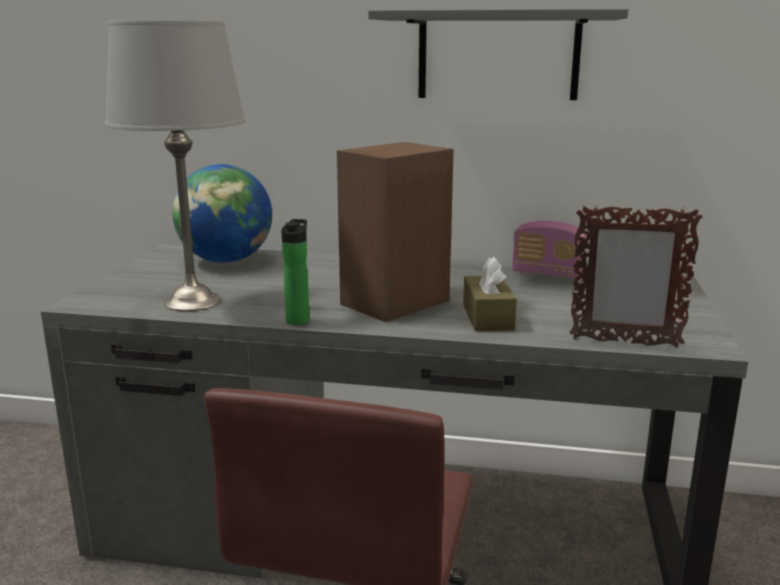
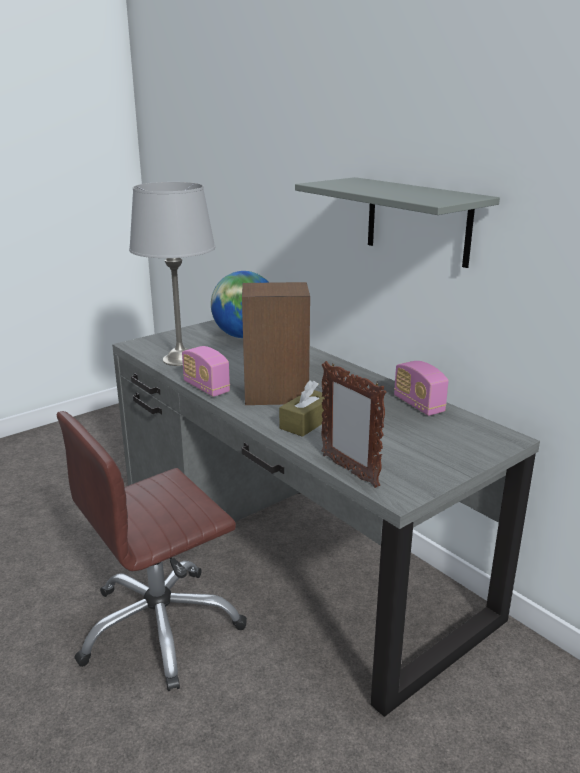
camera: 40 degrees right, 5 degrees up
(298, 319) = (206, 388): bottle -> radio

